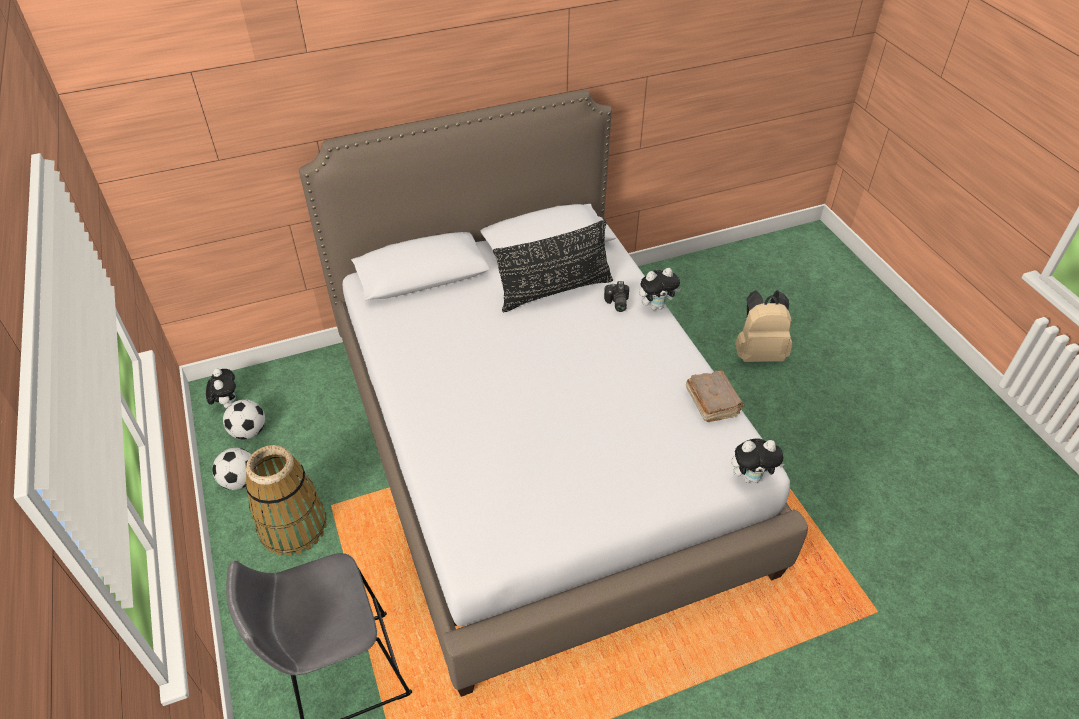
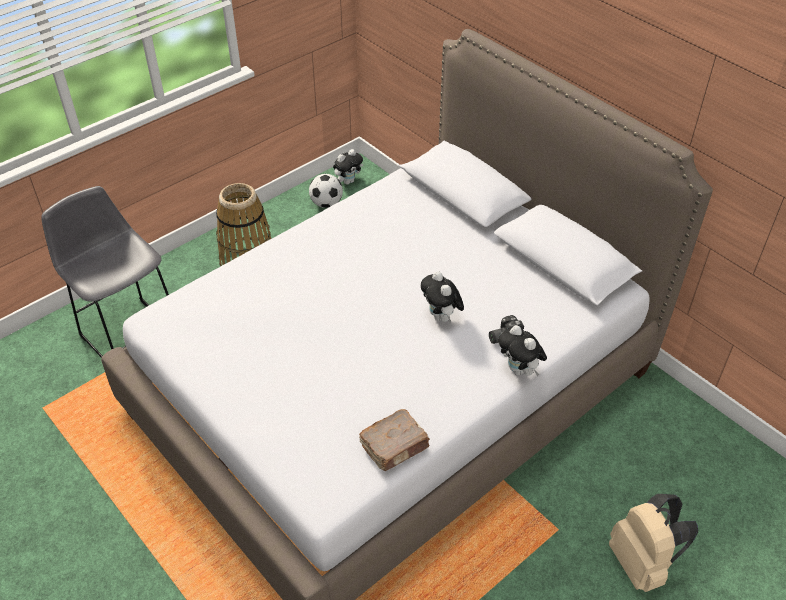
camera: 70 degrees right, 0 degrees up
(240, 481) = (278, 218): football -> none
(555, 291) = (494, 285): black pillow -> none
(751, 477) = (306, 500): plush toy -> plush toy (441, 317)

